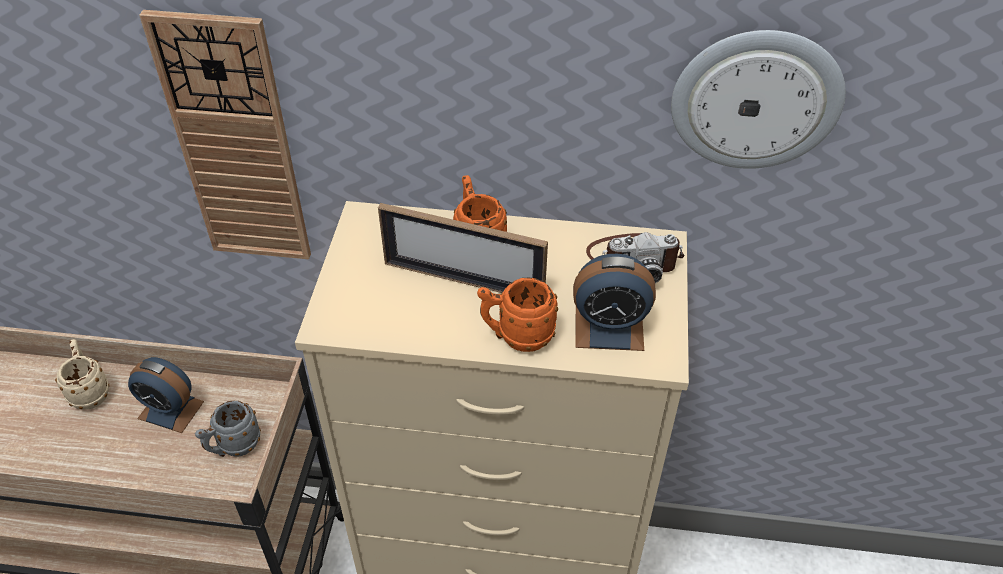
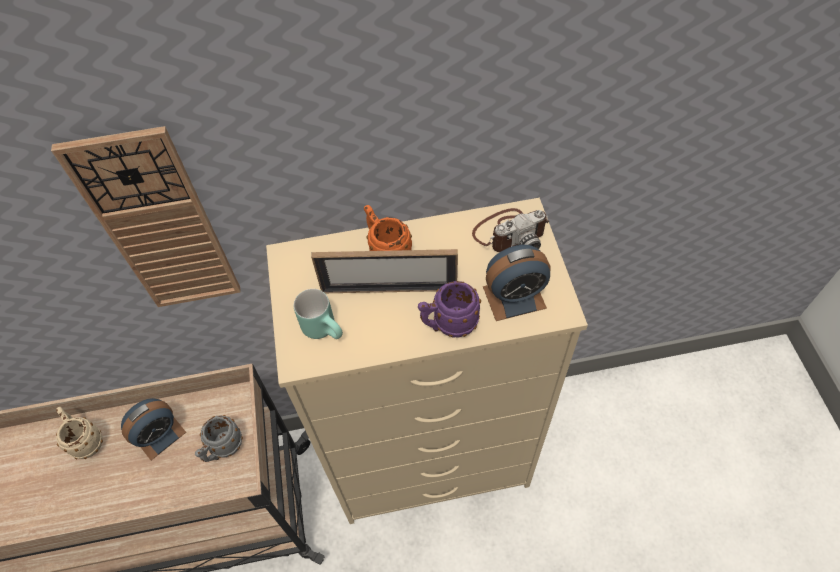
camera: 15 degrees left, 10 degrees up
(171, 410) = (159, 435): alarm clock -> alarm clock turned 45 degrees counterclockwise
(373, 301) = (326, 329): none -> turquoise mug
(516, 336) = (448, 325): orange mug -> purple mug
(756, 99) = (584, 91): wall clock -> none

